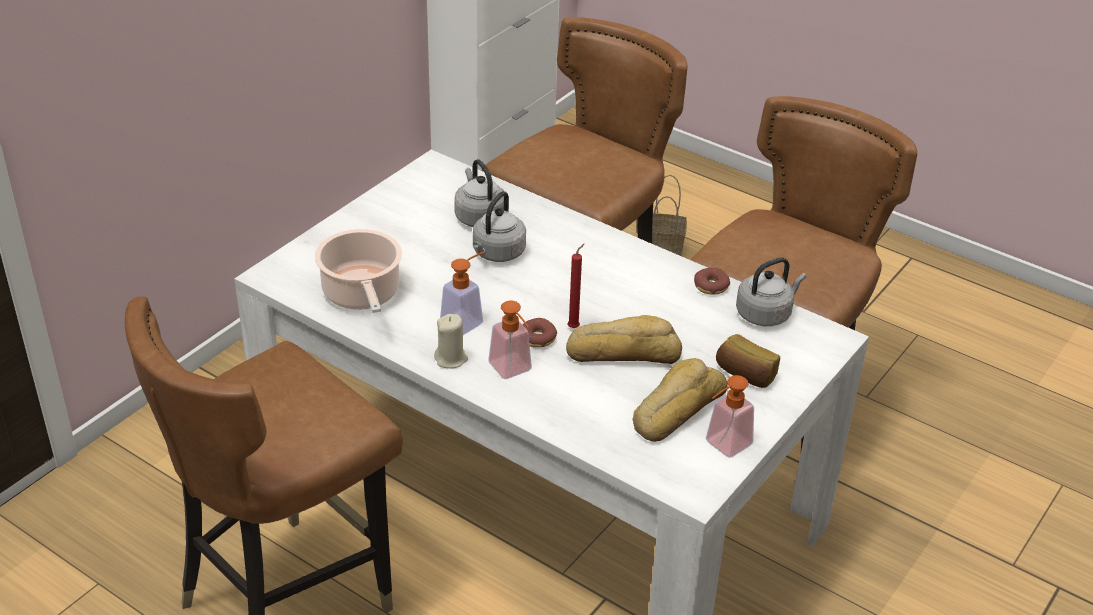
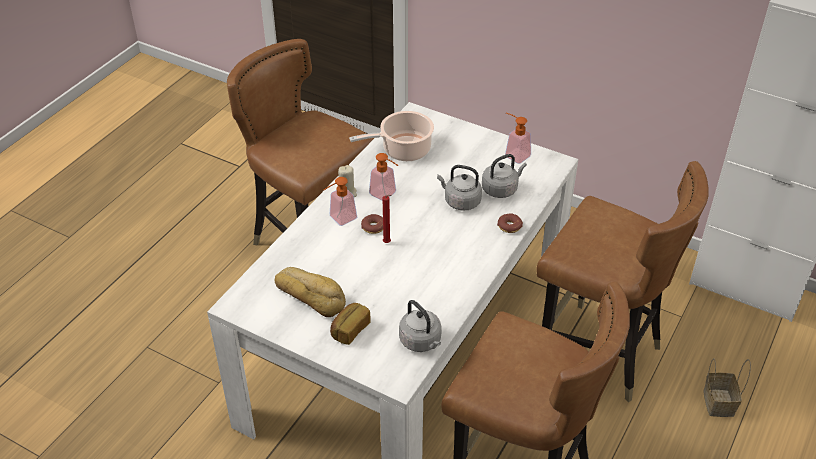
camera: 85 degrees right, 5 degrees up
(623, 351) = (366, 267): bread -> none
(711, 286) = (449, 311): donut -> donut (509, 226)
(723, 446) = (275, 318): soap dispenser -> soap dispenser (514, 154)

